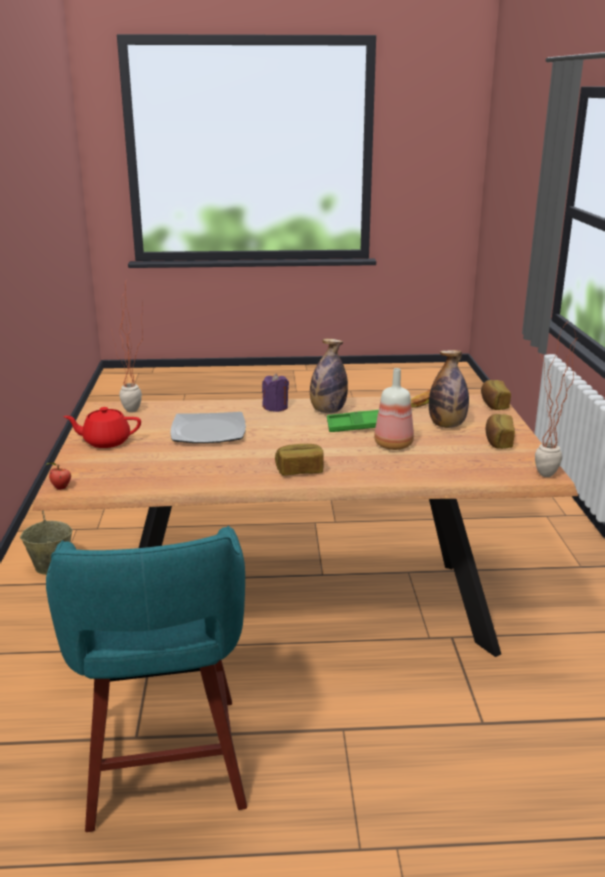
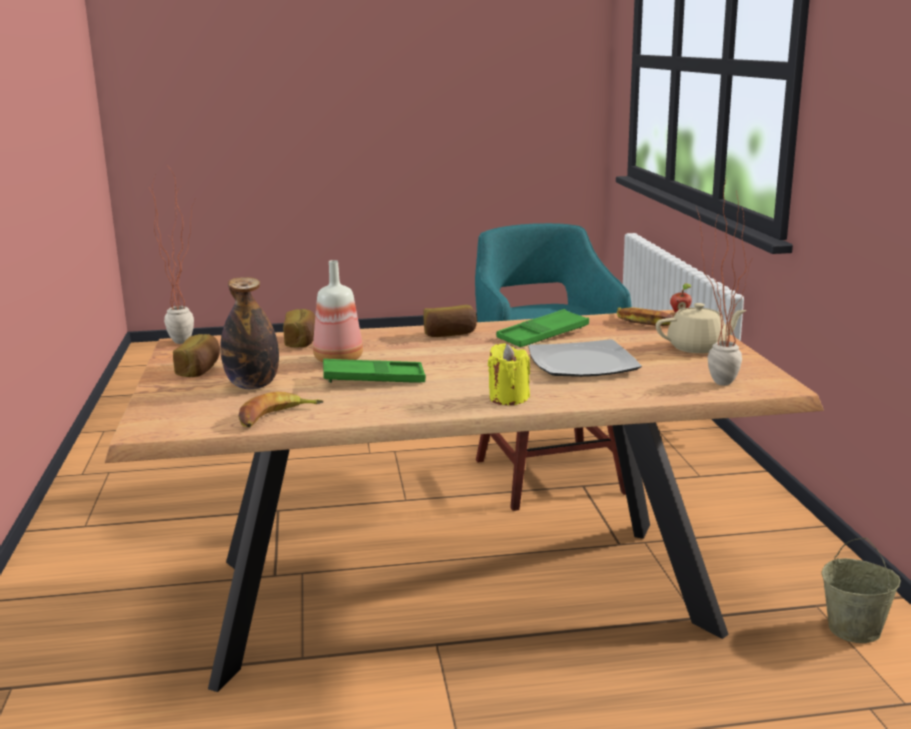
camera: 175 degrees right, 5 degrees down
(106, 442) = (698, 348): red teapot -> beige teapot
(110, 477) = (643, 321): none -> banana
(217, 463) = (543, 335): none -> green tray
(275, 407) = (508, 398): purple candle -> yellow candle
(328, 411) = (425, 397): bottle -> none
(493, 404) = (149, 420): bread -> bread (302, 341)

